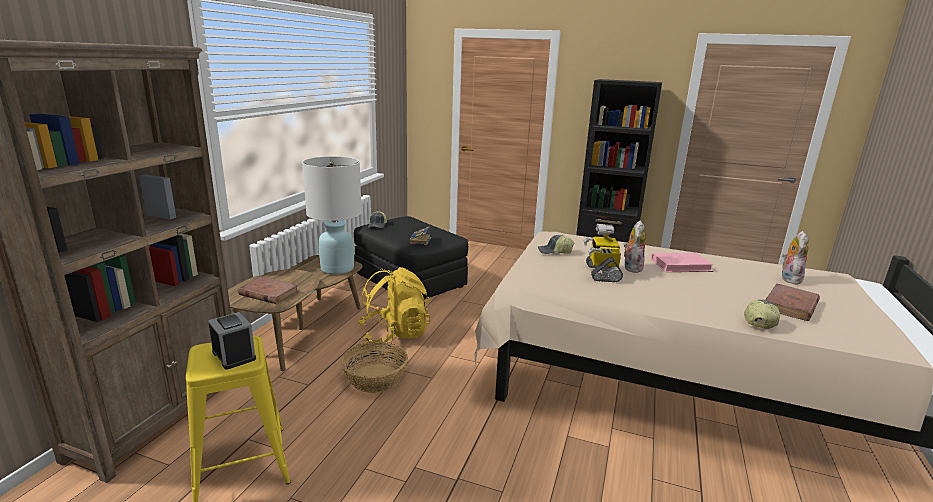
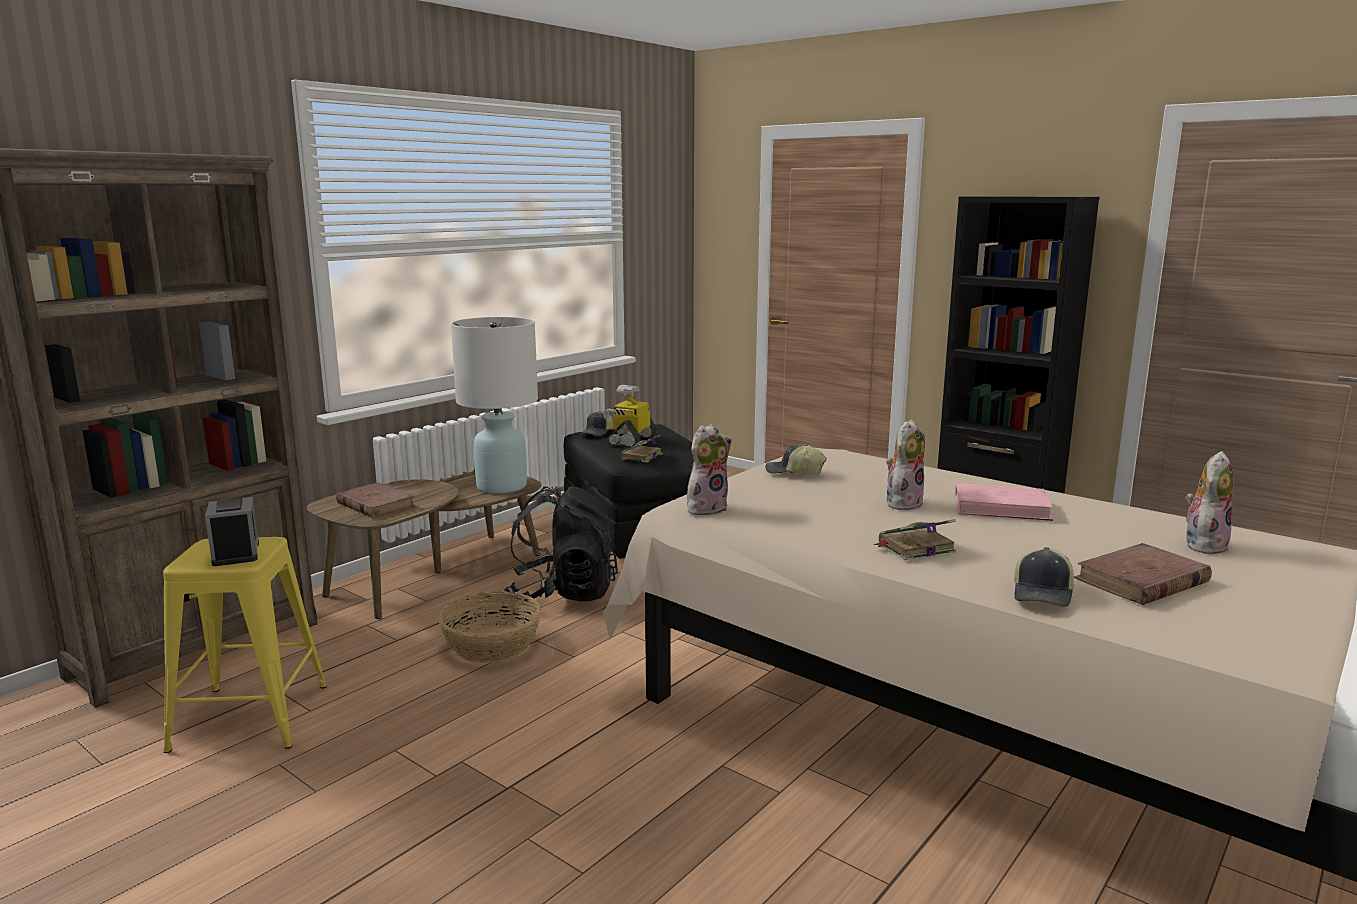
camera: 20 degrees right, 5 degrees down
(394, 334) = (563, 593): yellow backpack -> black backpack
(533, 282) = (707, 508): none -> plush toy
(601, 273) = (837, 505): toy robot -> toy robot (631, 440)
(670, 298) = (914, 547): none -> book
(759, 320) = (1043, 594): cap -> cap turned 150 degrees clockwise

